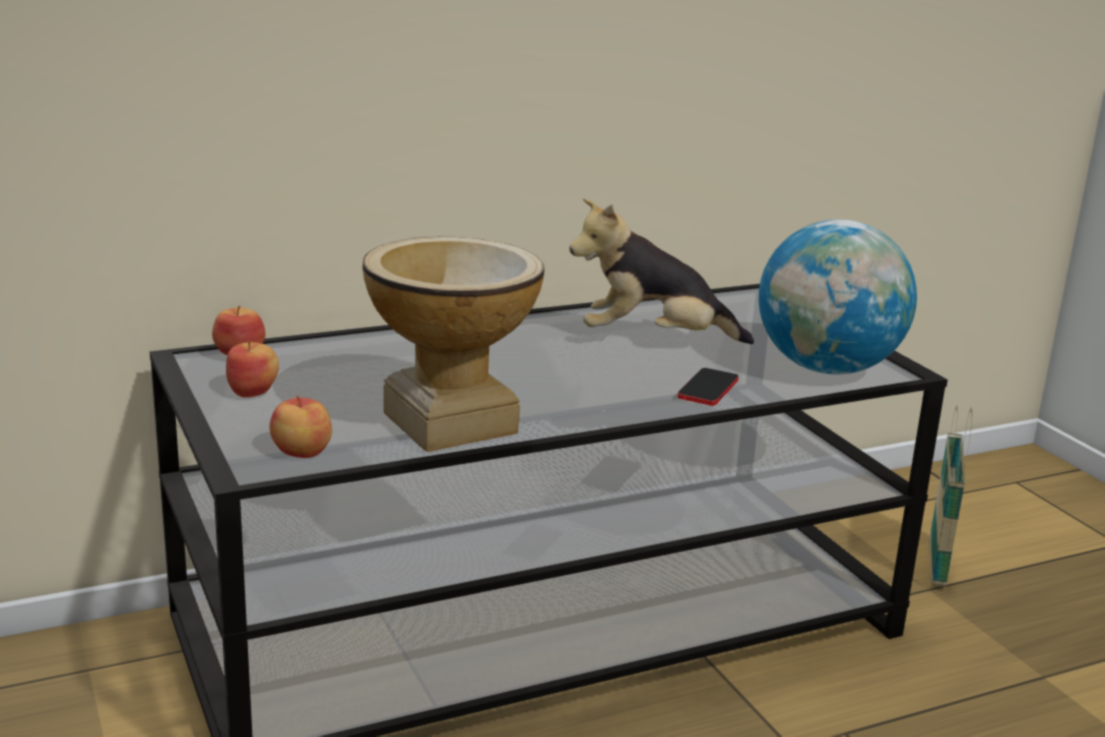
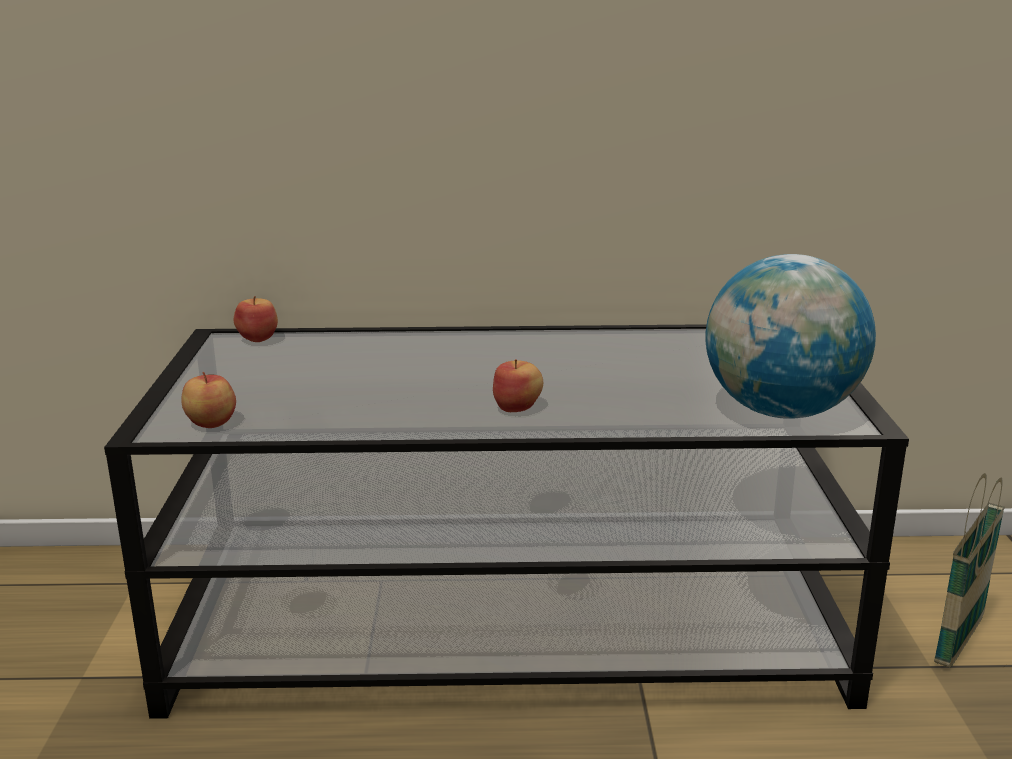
camera: 25 degrees right, 0 degrees up
(253, 391) = (234, 369): apple -> apple (517, 407)
(451, 422) = (357, 414): vase -> none
(653, 340) = (628, 365): plush toy -> none
(708, 388) = (630, 415): phone -> none

